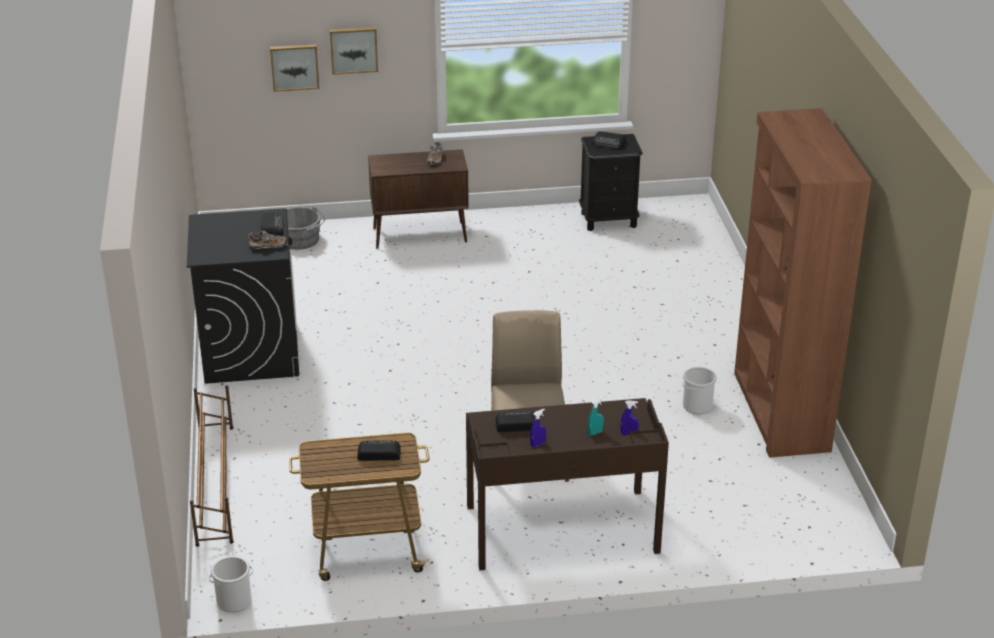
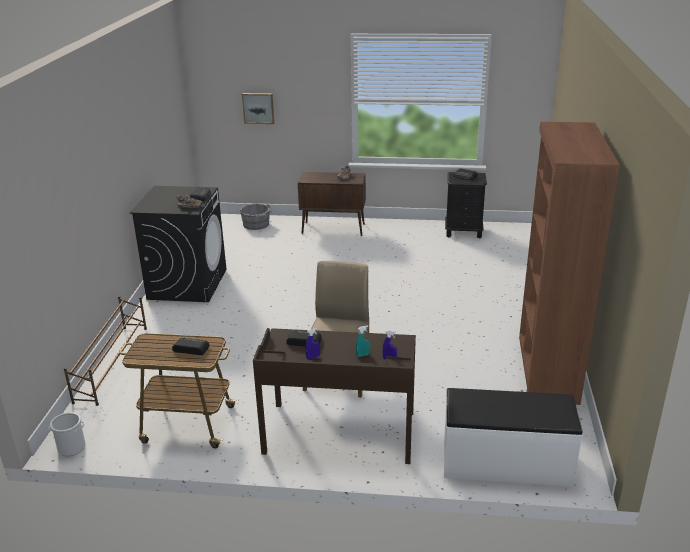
camera: 15 degrees right, 5 degrees down
(353, 49) = (296, 99): picture -> none
(697, 405) = (482, 356): bucket -> none
(768, 535) = (506, 463): none -> white bench

